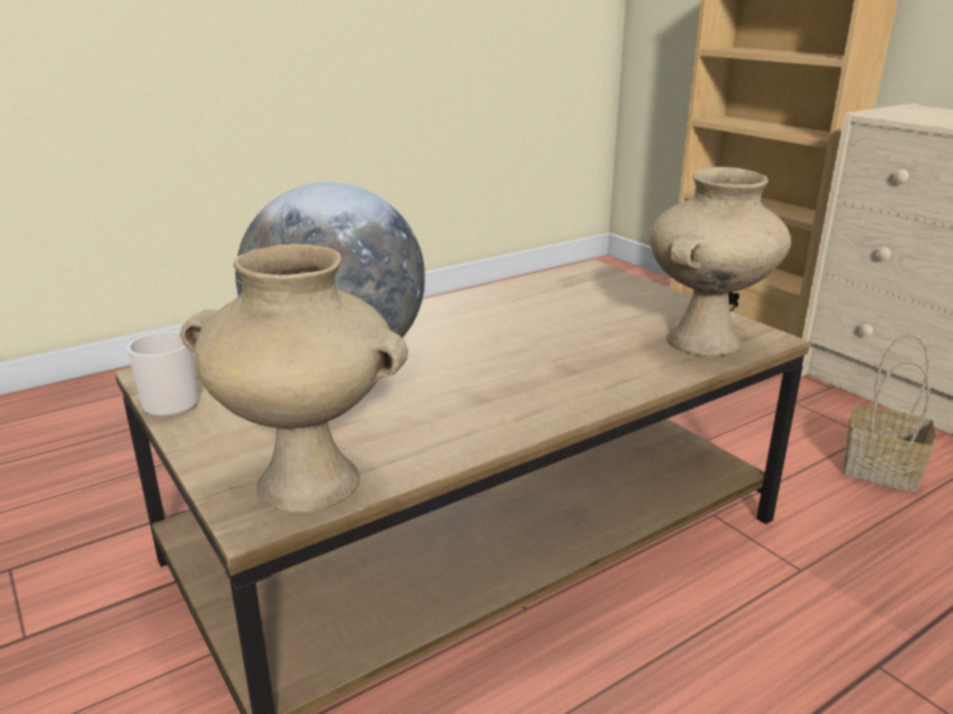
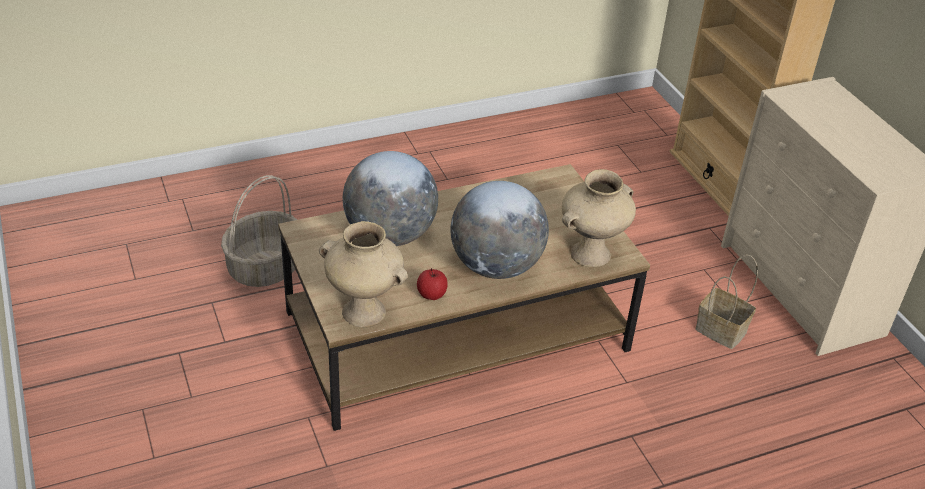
camera: 10 degrees right, 15 degrees up
(120, 497) = (265, 267): none -> basket
(166, 403) = (304, 252): mug -> none
(449, 432) = (431, 294): none -> apple
(553, 376) = (495, 266): none -> globe

